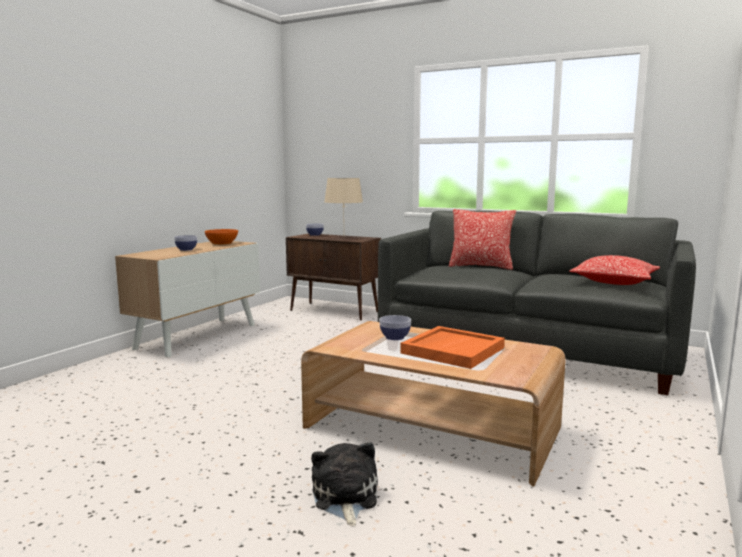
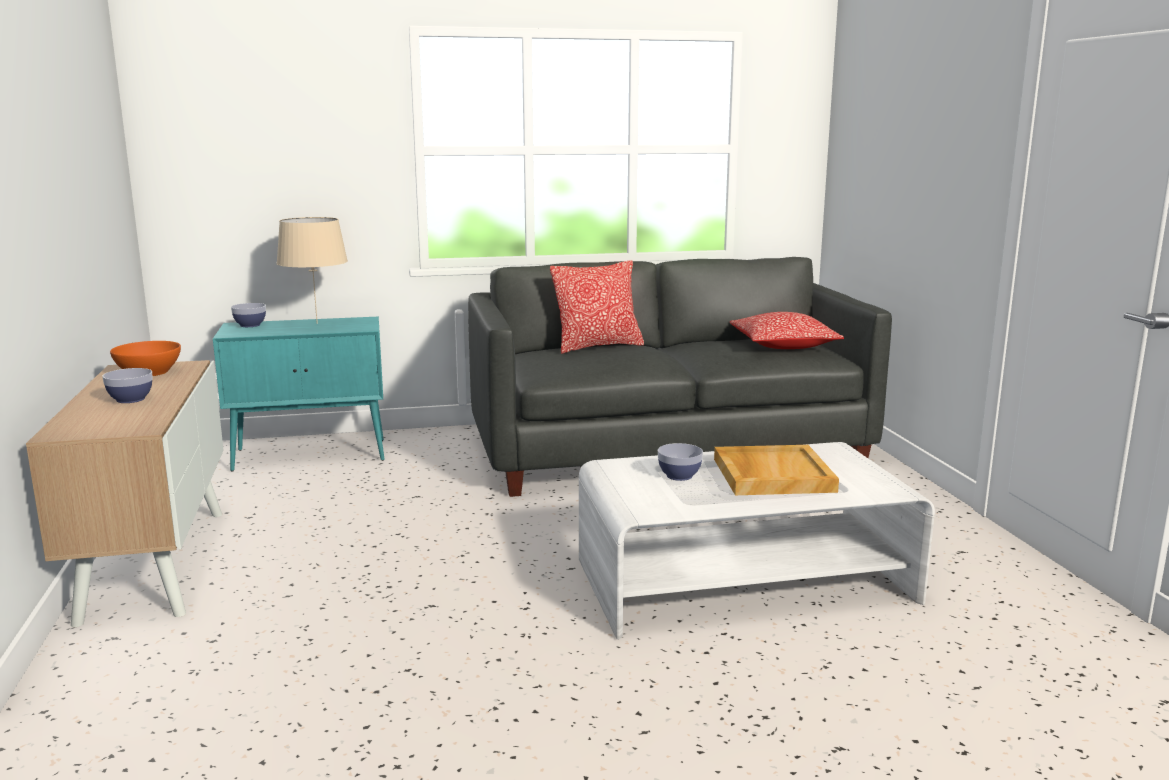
camera: 40 degrees left, 5 degrees up
(335, 311) = (312, 455): brown cabinet -> turquoise cabinet
(344, 498) = (810, 694): plush toy -> none
(432, 427) = (743, 581): brown coffee table -> white coffee table
(452, 350) = (771, 475): orange tray -> beige tray

